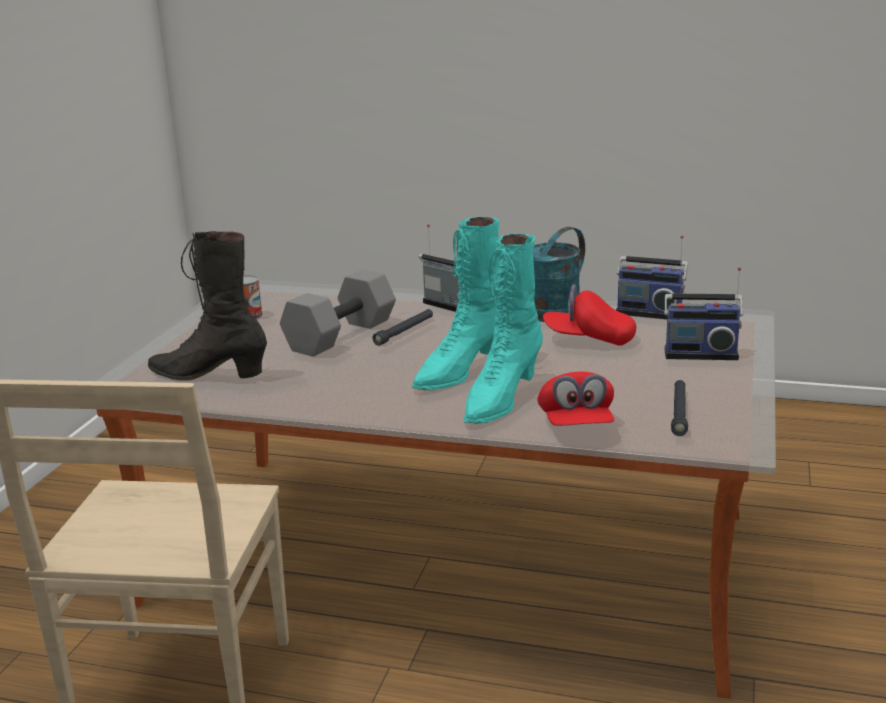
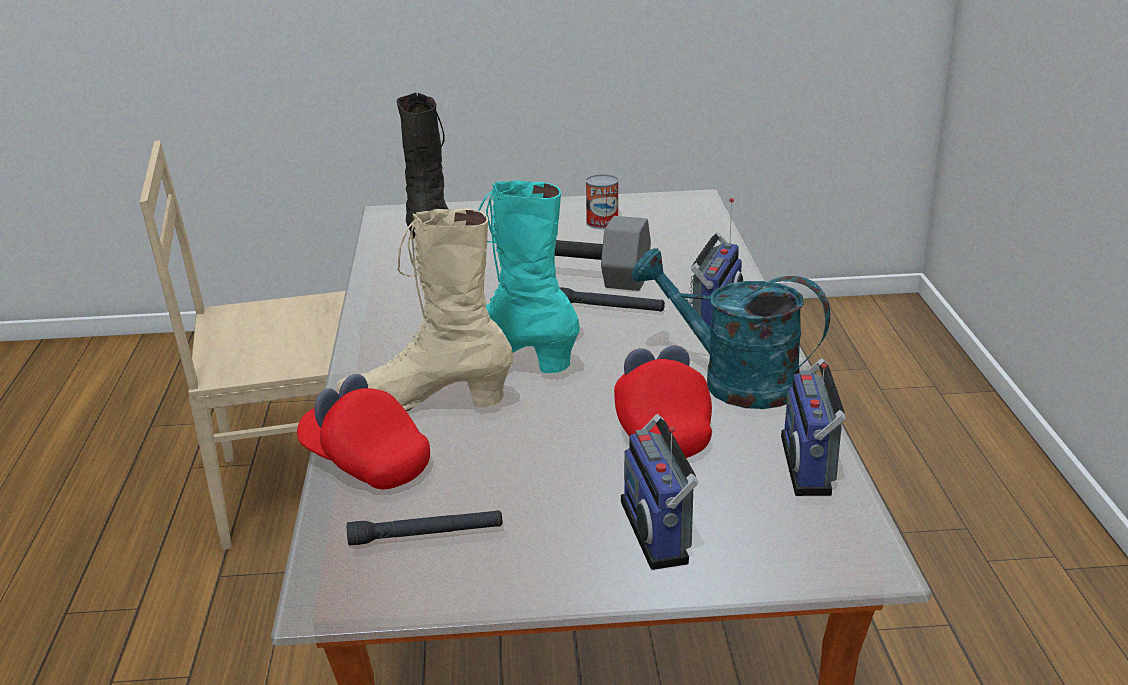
camera: 70 degrees right, 5 degrees up
(501, 399) = (426, 403): turquoise boot -> beige boot
(576, 425) = (365, 463): red cap -> red cap turned 60 degrees clockwise

